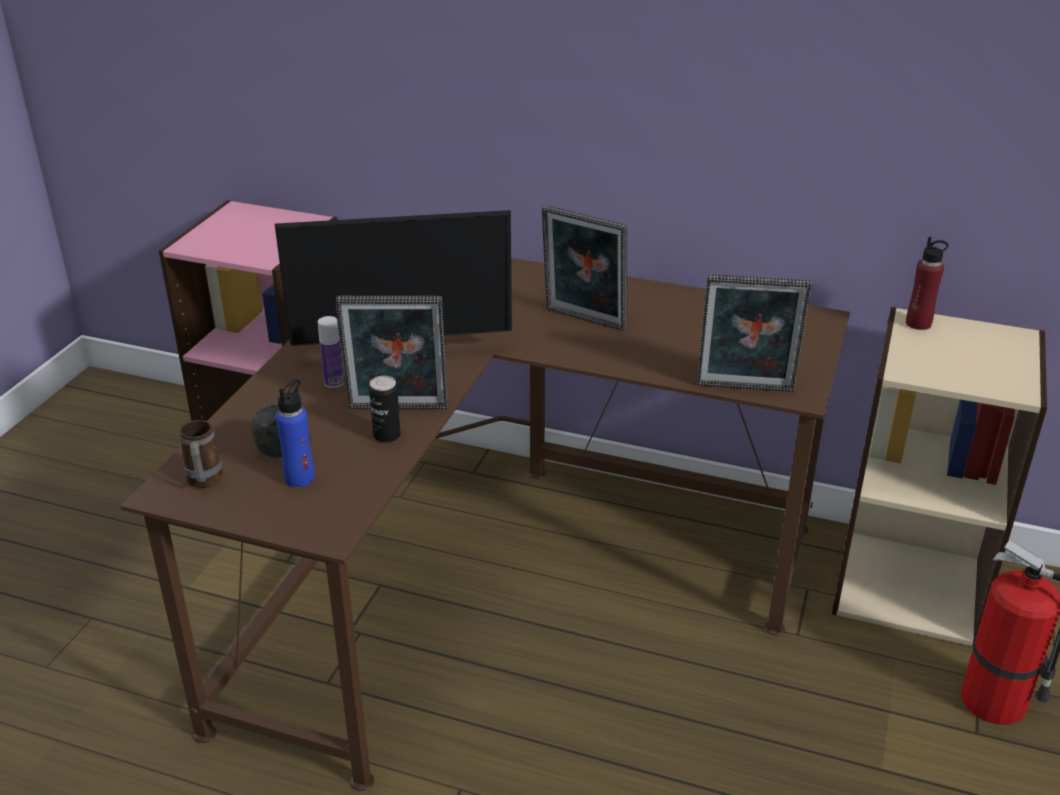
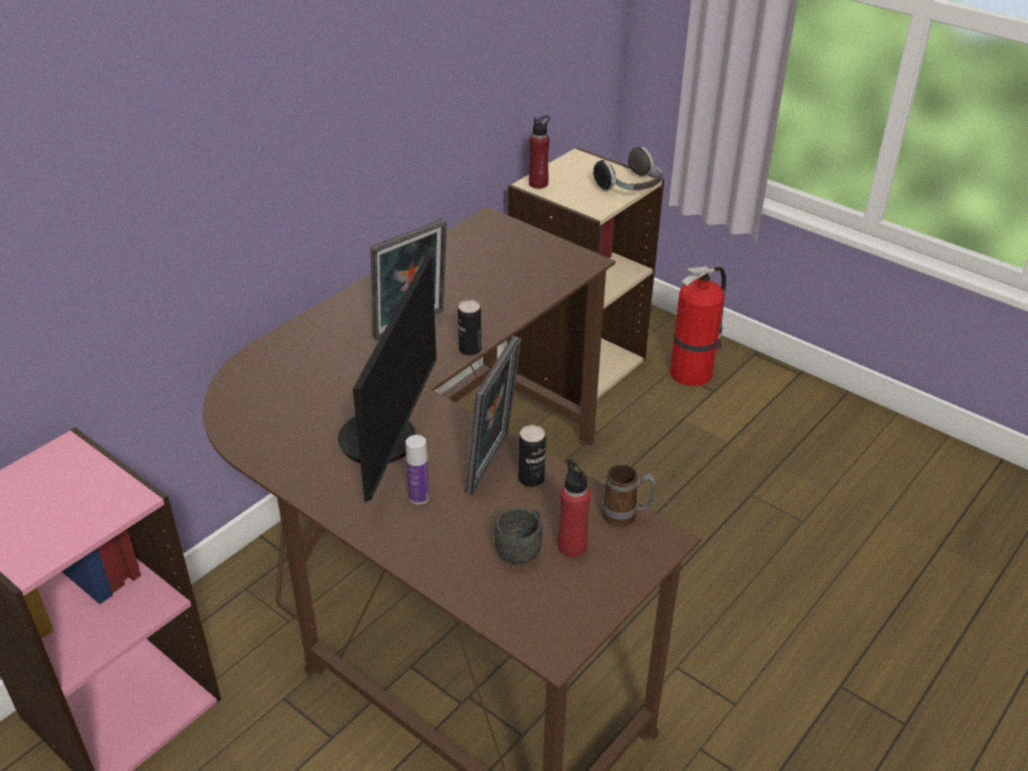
camera: 70 degrees left, 5 degrees up
(204, 483) = (549, 615): mug -> mug (626, 516)
(300, 478) = (572, 546): blue bottle -> red bottle
(570, 359) = (470, 349): none -> can
(745, 390) = (566, 281): picture frame -> none
(989, 386) = (630, 187): none -> headphones

